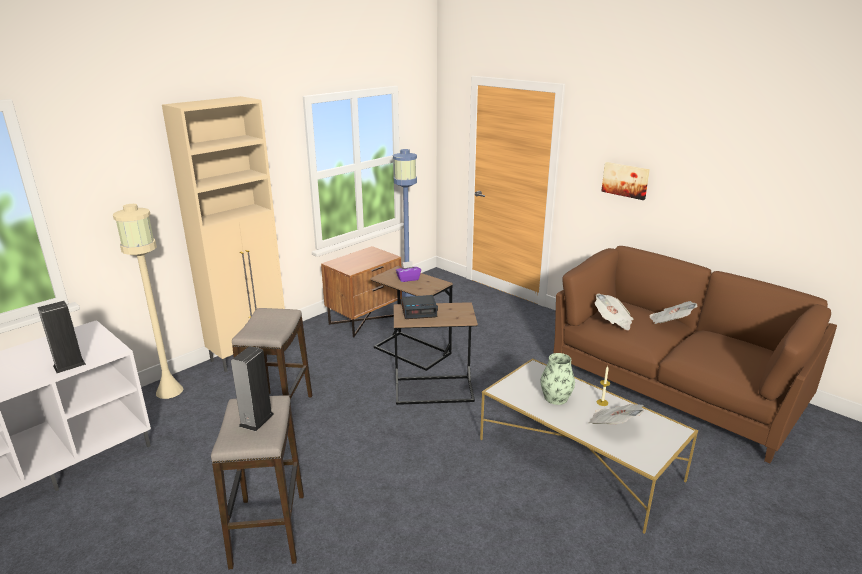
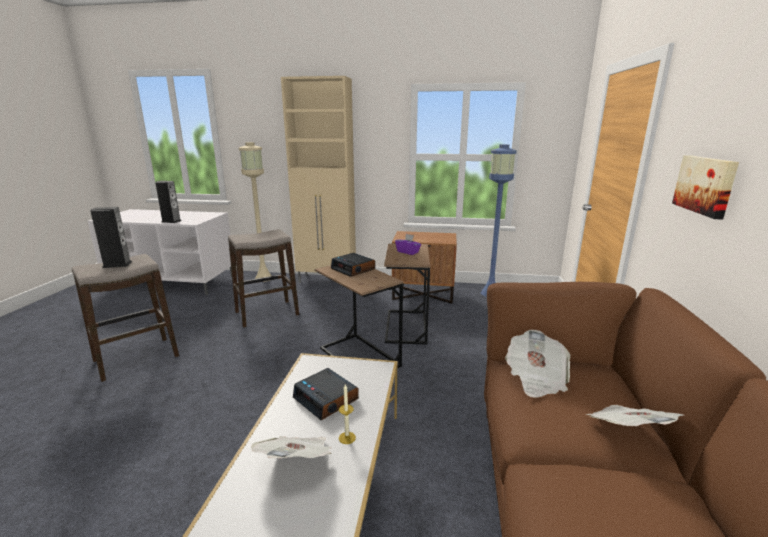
camera: 55 degrees right, 5 degrees down
(556, 398) = (326, 399): vase -> alarm clock

